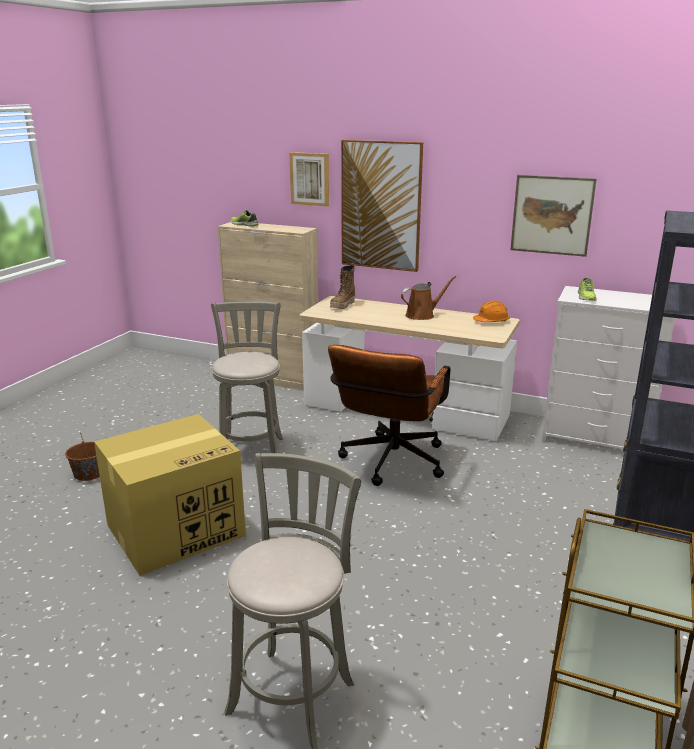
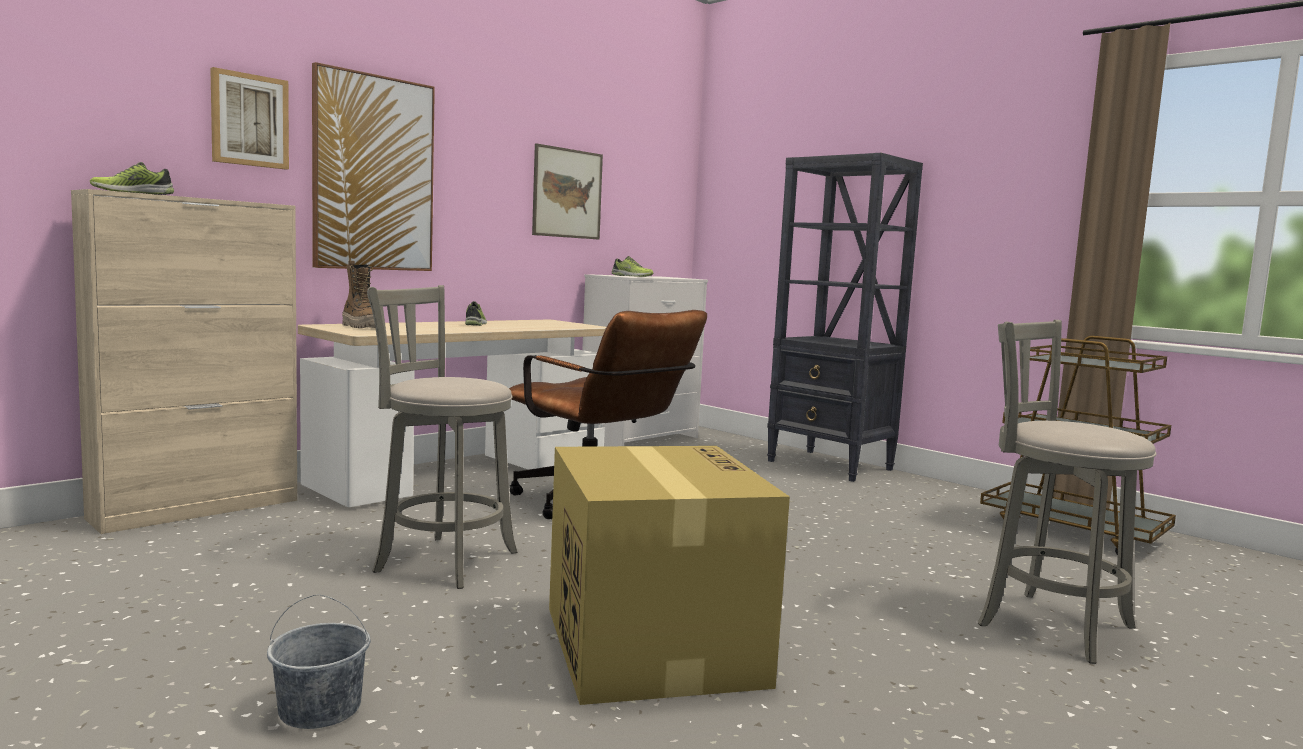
camera: 70 degrees left, 15 degrees down
(89, 473) = (321, 709): brown bucket -> grey bucket
(422, 315) = (475, 324): brown watering can -> shoe
(491, 321) = (543, 321): orange hard hat -> none

